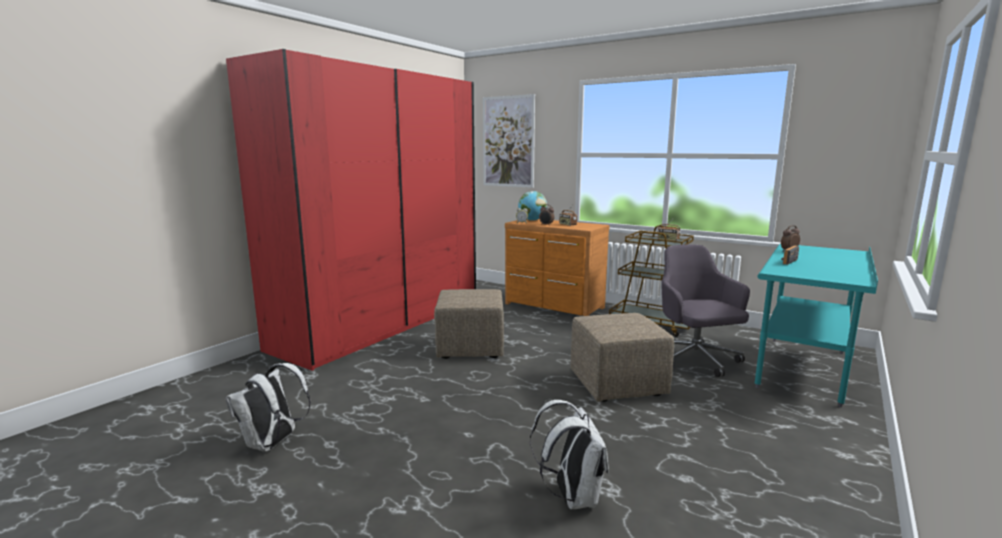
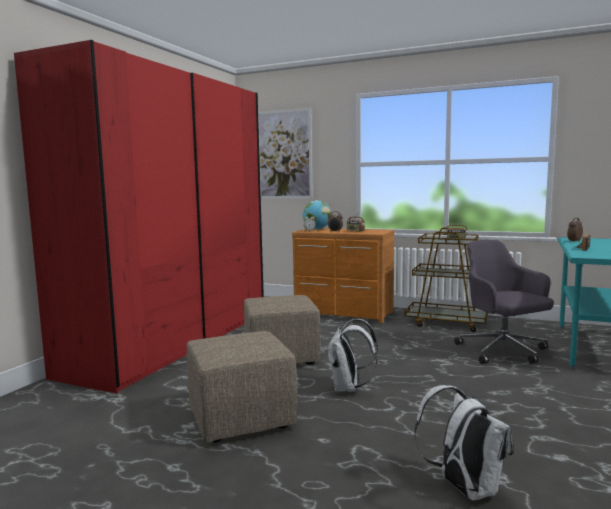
camera: 10 degrees left, 5 degrees down
(272, 444) = (105, 474): white backpack -> white backpack (348, 388)
(618, 384) = (446, 378): beige ottoman -> beige ottoman (242, 418)

